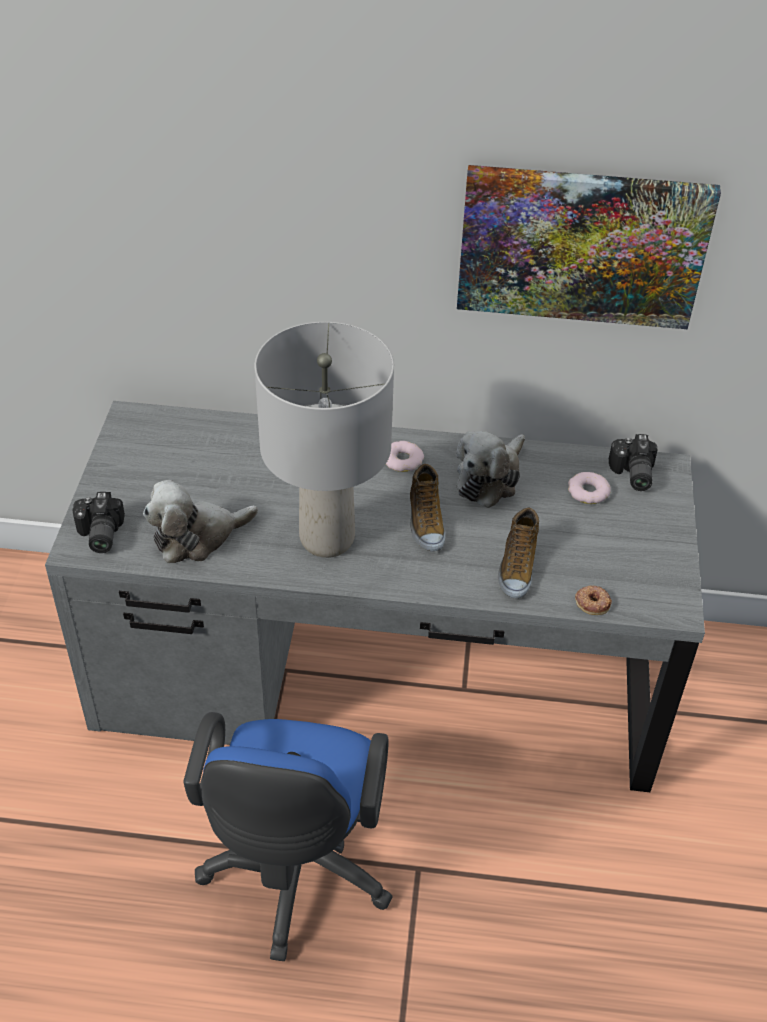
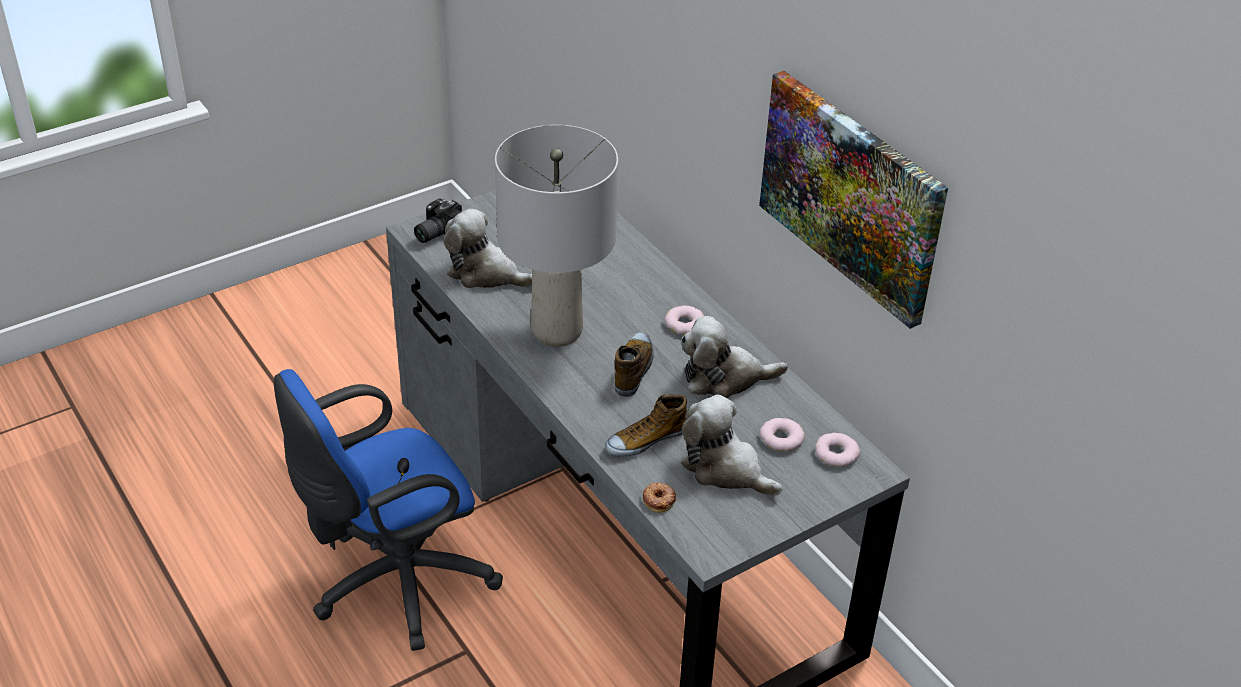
camera: 50 degrees right, 5 degrees down
(425, 522) = (634, 369): shoe -> shoe turned 150 degrees clockwise
(592, 543) = (725, 469): none -> plush toy
(631, 474) = (836, 453): camera -> donut

